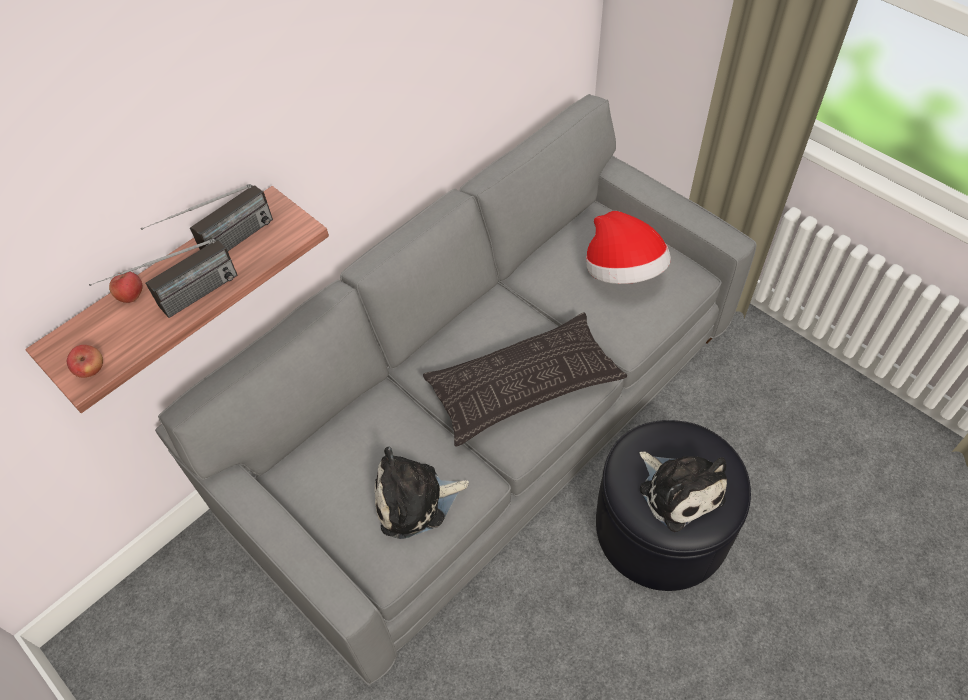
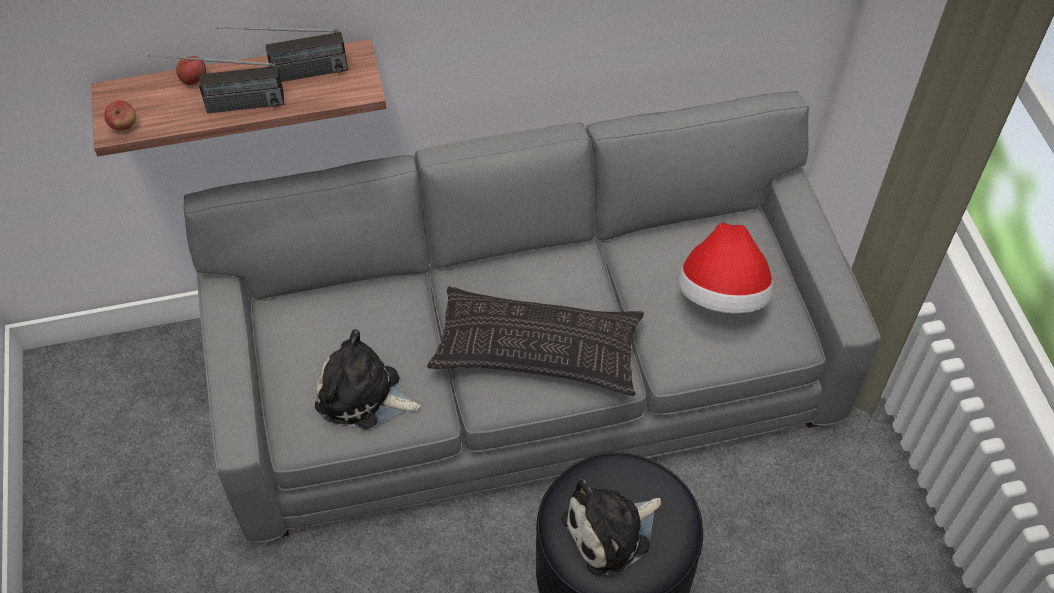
camera: 30 degrees right, 0 degrees up
(678, 490) = (611, 532): plush toy -> plush toy turned 60 degrees clockwise

